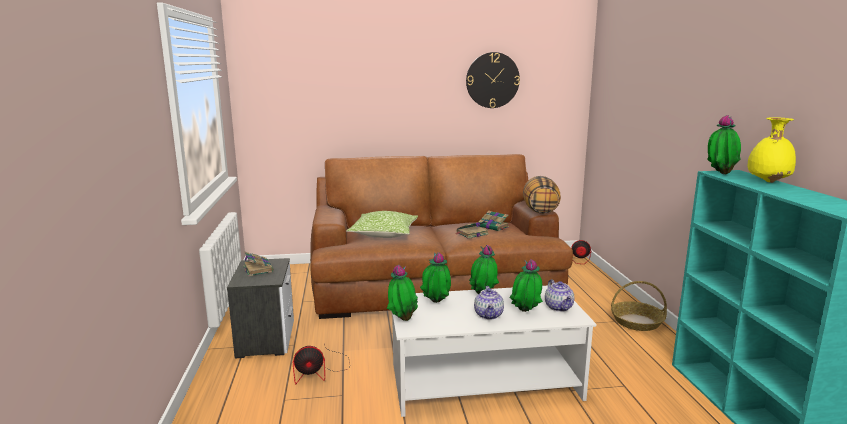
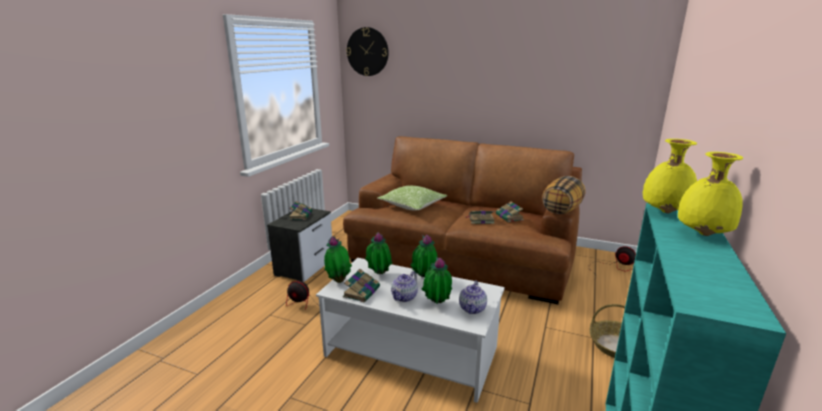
camera: 30 degrees right, 5 degrees up
(441, 322) = (362, 291): none -> book
(492, 80) = (555, 75): wall clock -> wall clock (367, 52)
(720, 174) = (663, 211): potted plant -> yellow vase

